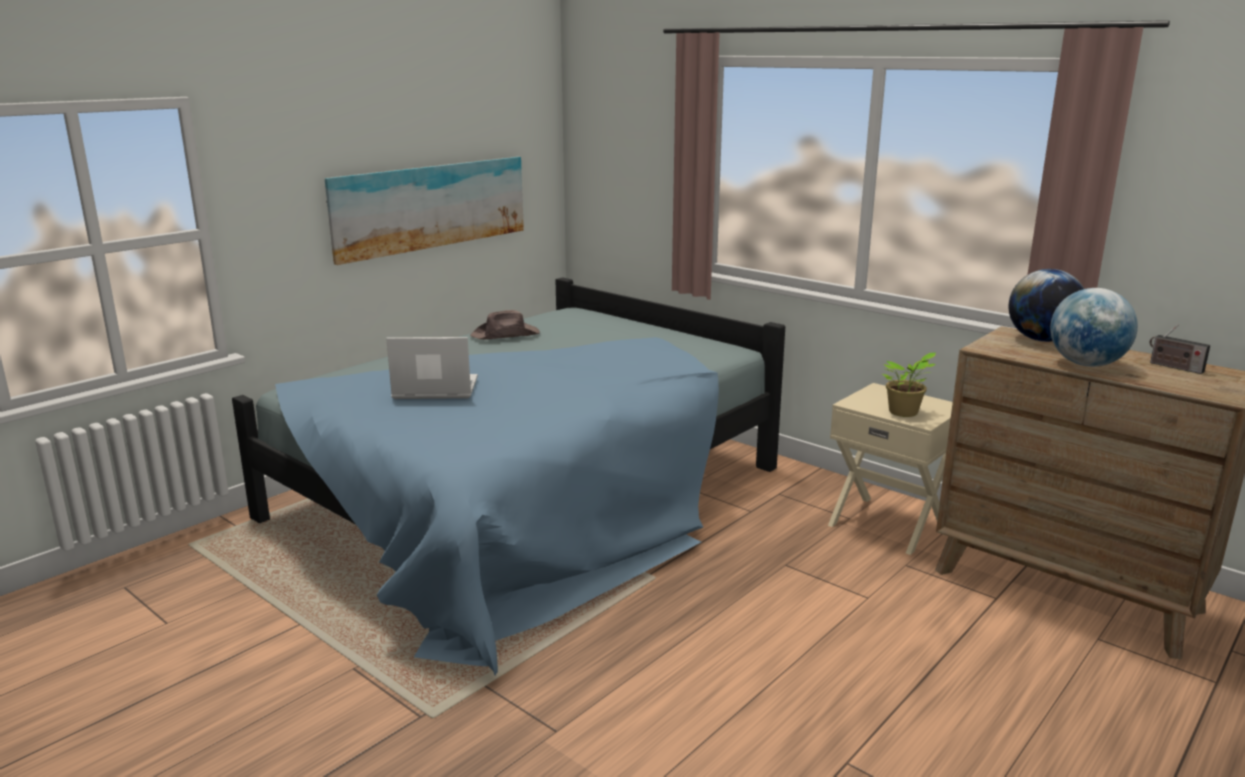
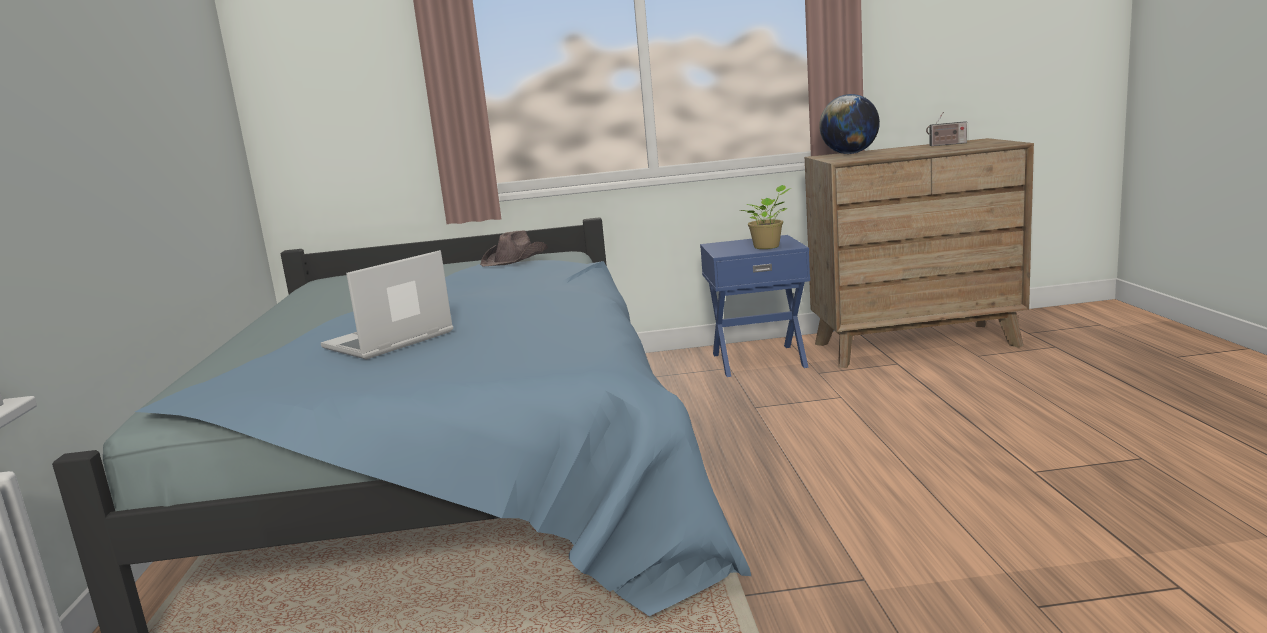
camera: 45 degrees left, 5 degrees down
(430, 206) = (156, 161): picture -> none
(506, 335) = (317, 304): brown hat -> brown hat (515, 259)
(888, 524) = (758, 360): beige nightstand -> blue nightstand
(1086, 364) = (912, 152): globe -> none

